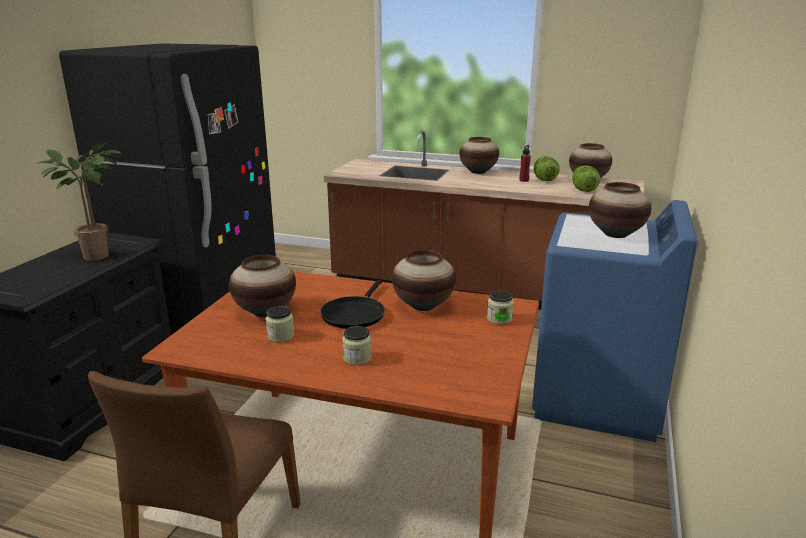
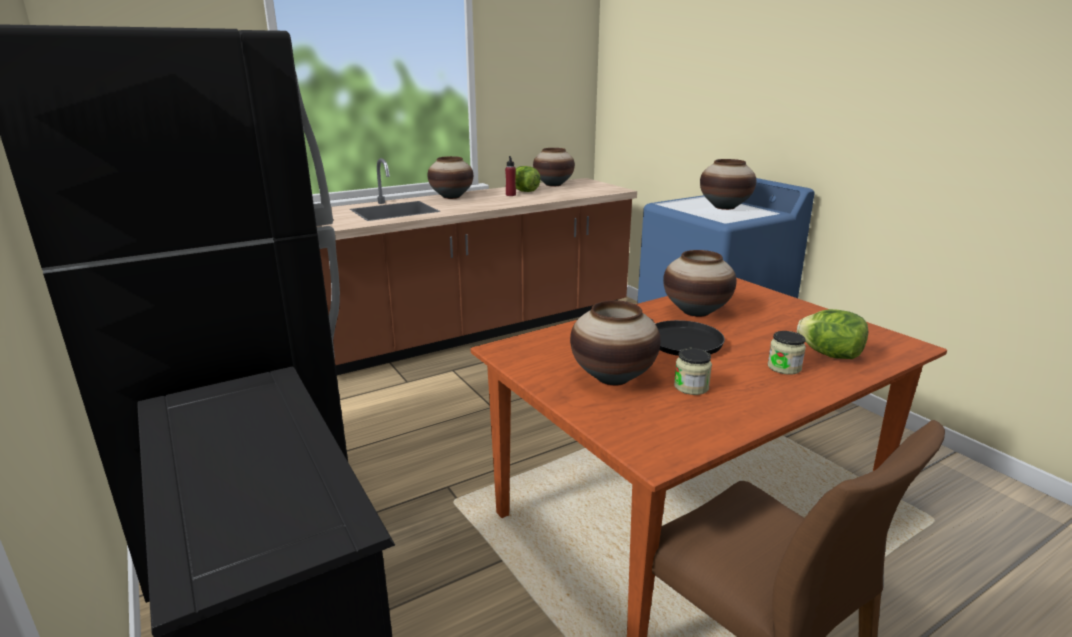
camera: 50 degrees left, 0 degrees up
(100, 255) = (266, 421): potted plant -> none
(499, 319) = (758, 298): jar -> none
(583, 190) = (575, 192): lettuce -> lettuce (830, 355)

